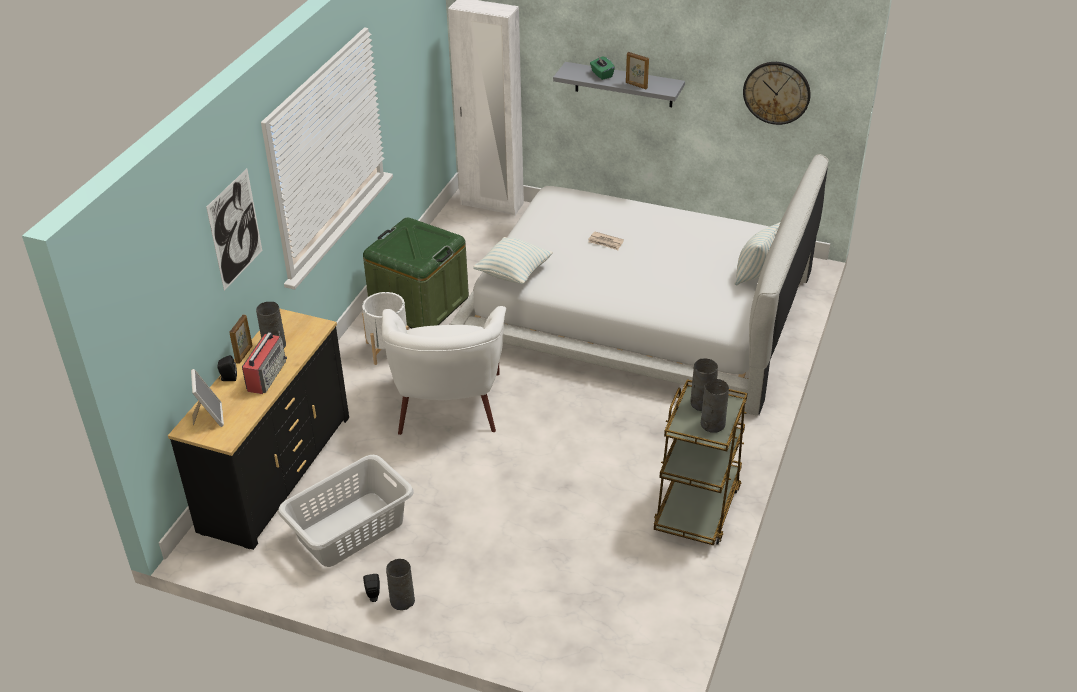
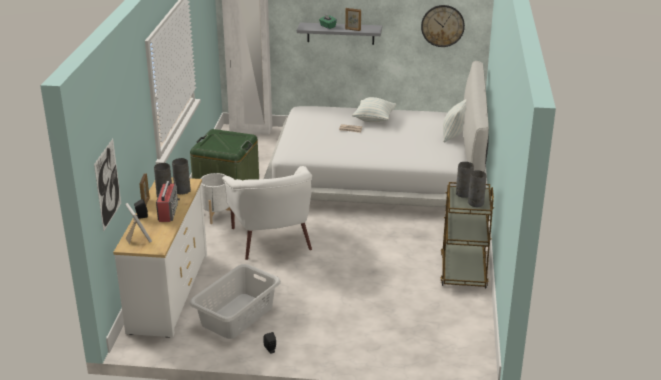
camera: 15 degrees left, 10 degrees down
(235, 229) = (136, 112): picture -> picture (108, 184)
(275, 473) = (168, 292): black dresser -> white dresser
(402, 600) = (292, 349): grey vase -> grey vase (182, 190)
(513, 273) = (298, 152): pillow -> pillow (374, 119)

